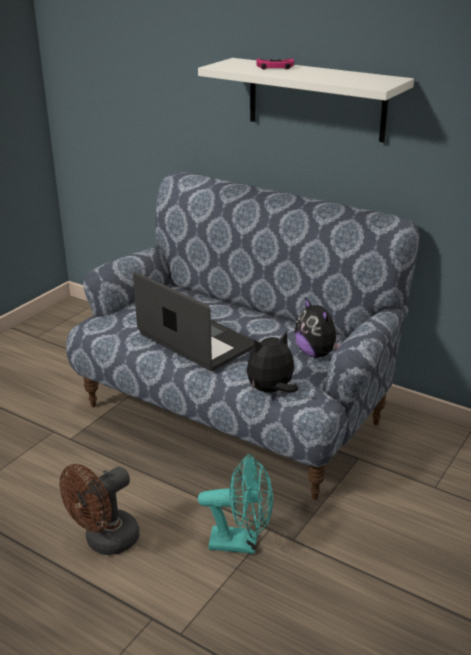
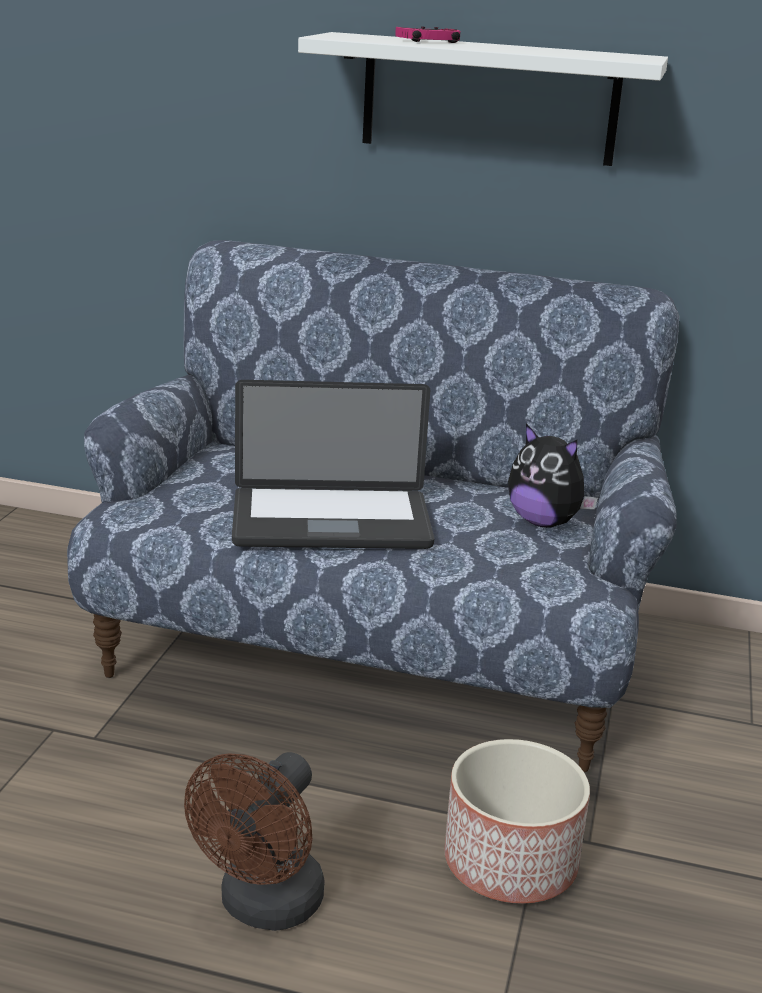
camera: 20 degrees left, 5 degrees down
(196, 341) = (331, 522): laptop -> laptop turned 150 degrees clockwise
(241, 543) = (508, 863): turquoise fan -> planter
(271, 391) = (514, 585): plush toy -> none

